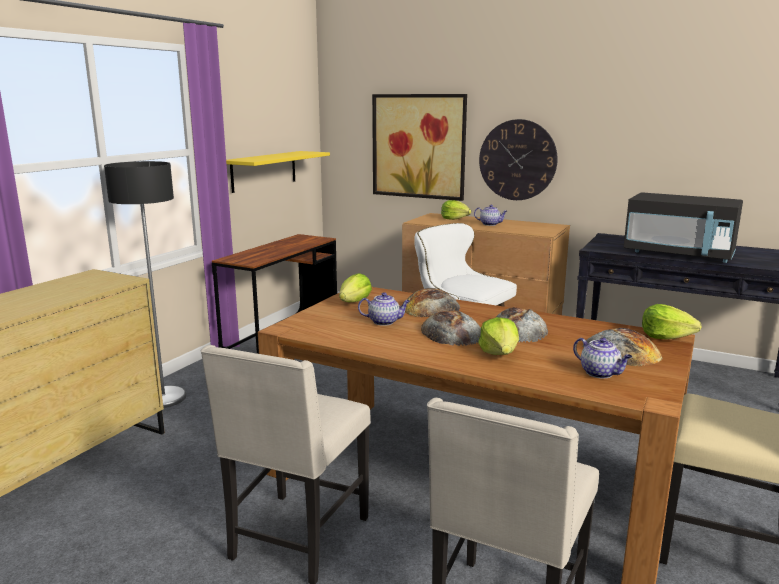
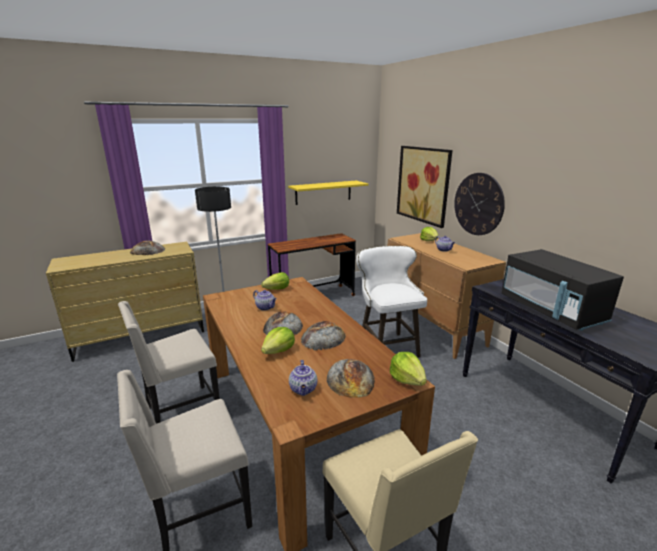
camera: 35 degrees right, 5 degrees up
(431, 307) = (307, 305): bread -> bread (148, 251)

